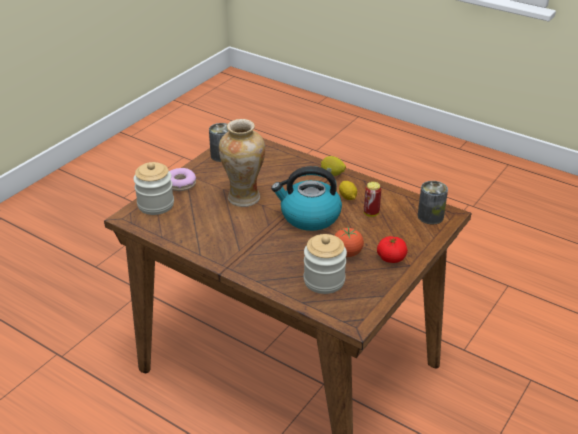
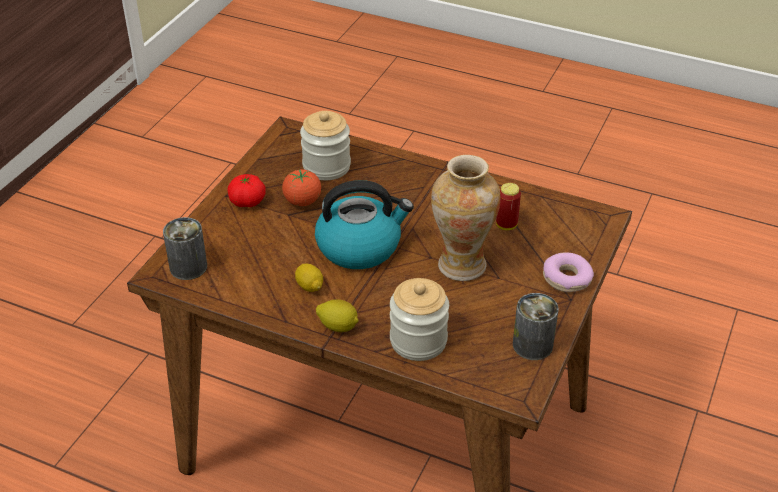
camera: 170 degrees right, 5 degrees up
(156, 205) = (579, 239): jar -> jar (418, 341)
(371, 213) = (273, 262): can -> can (506, 225)

